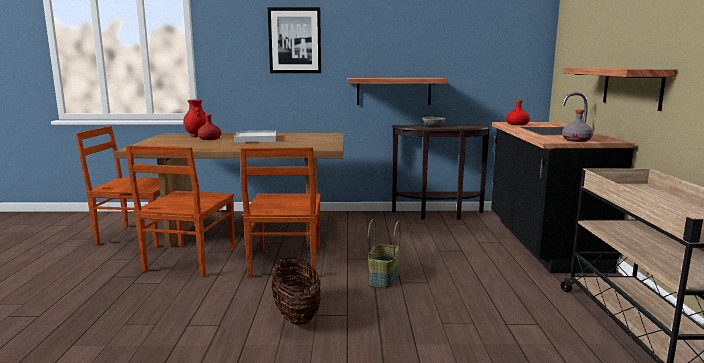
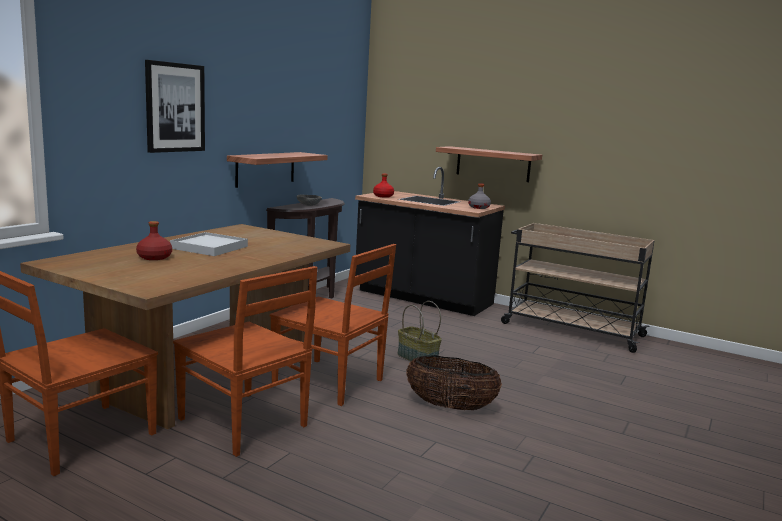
camera: 60 degrees left, 0 degrees up
(197, 135) = (106, 256): red vase -> none

